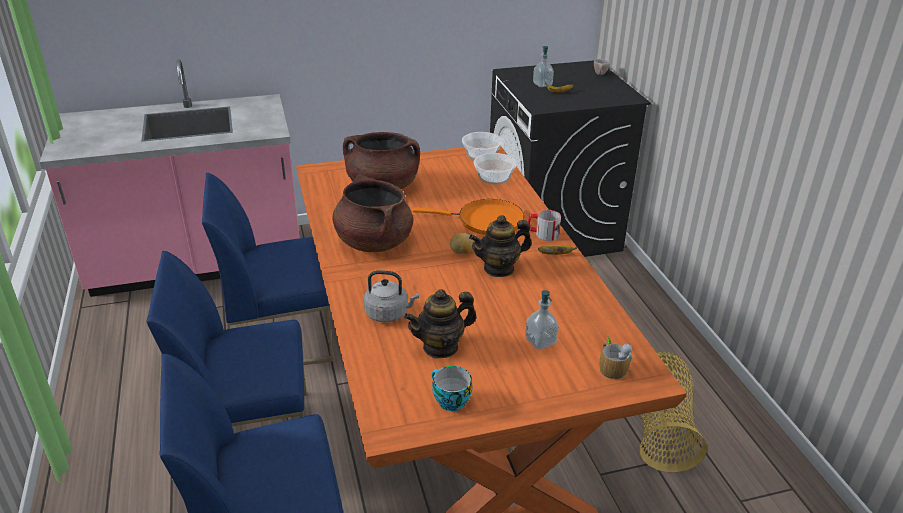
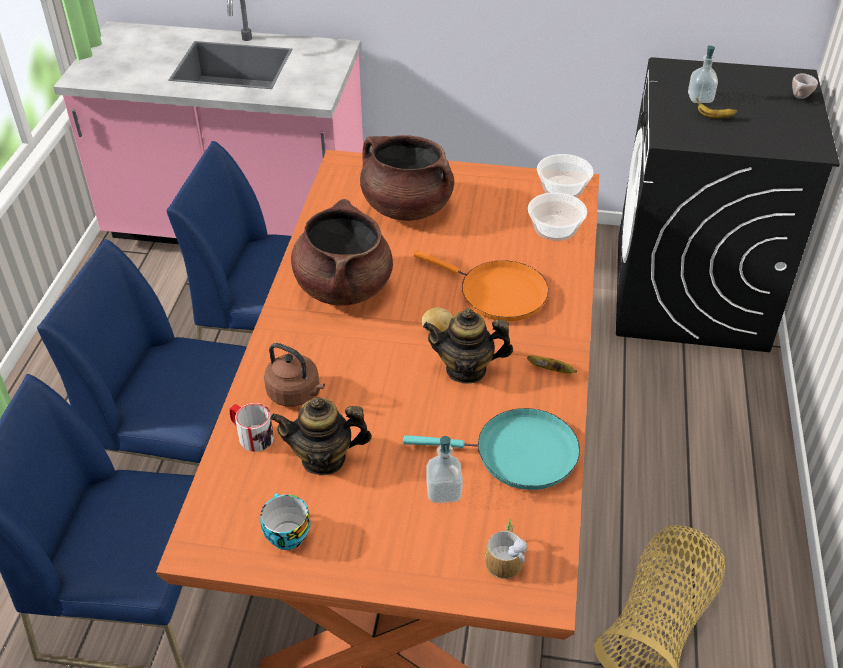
camera: 25 degrees right, 10 degrees up
(389, 314) = (296, 394): grey kettle -> brown kettle
(542, 234) = (557, 334): mug -> mug (251, 435)
(572, 306) = (519, 454): none -> turquoise frying pan

